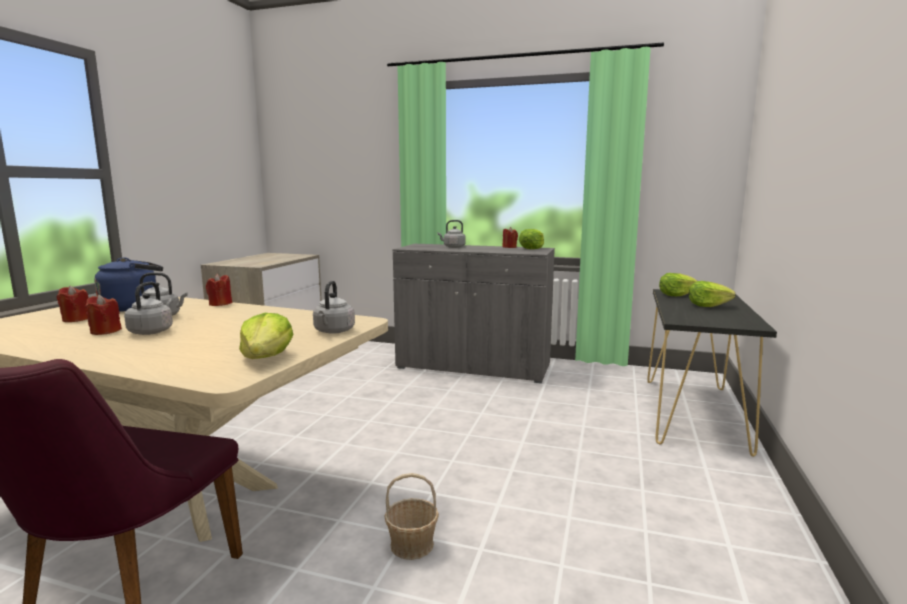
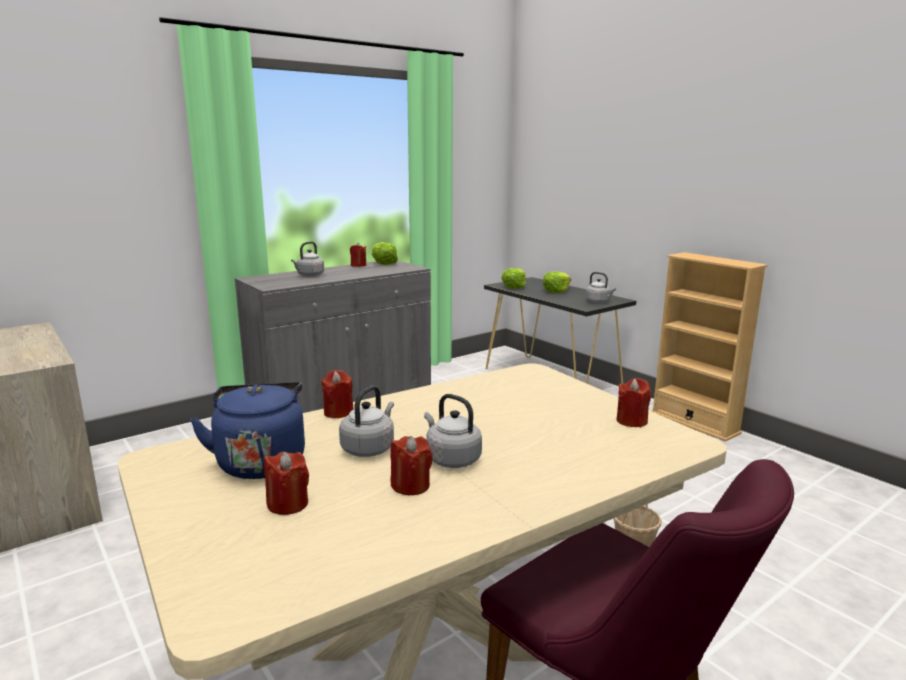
camera: 55 degrees left, 5 degrees up
(266, 358) = (631, 421): lettuce -> red candle
(333, 331) = (561, 386): grey kettle -> grey kettle (598, 301)
(770, 523) = (694, 423): none -> beige bookcase

